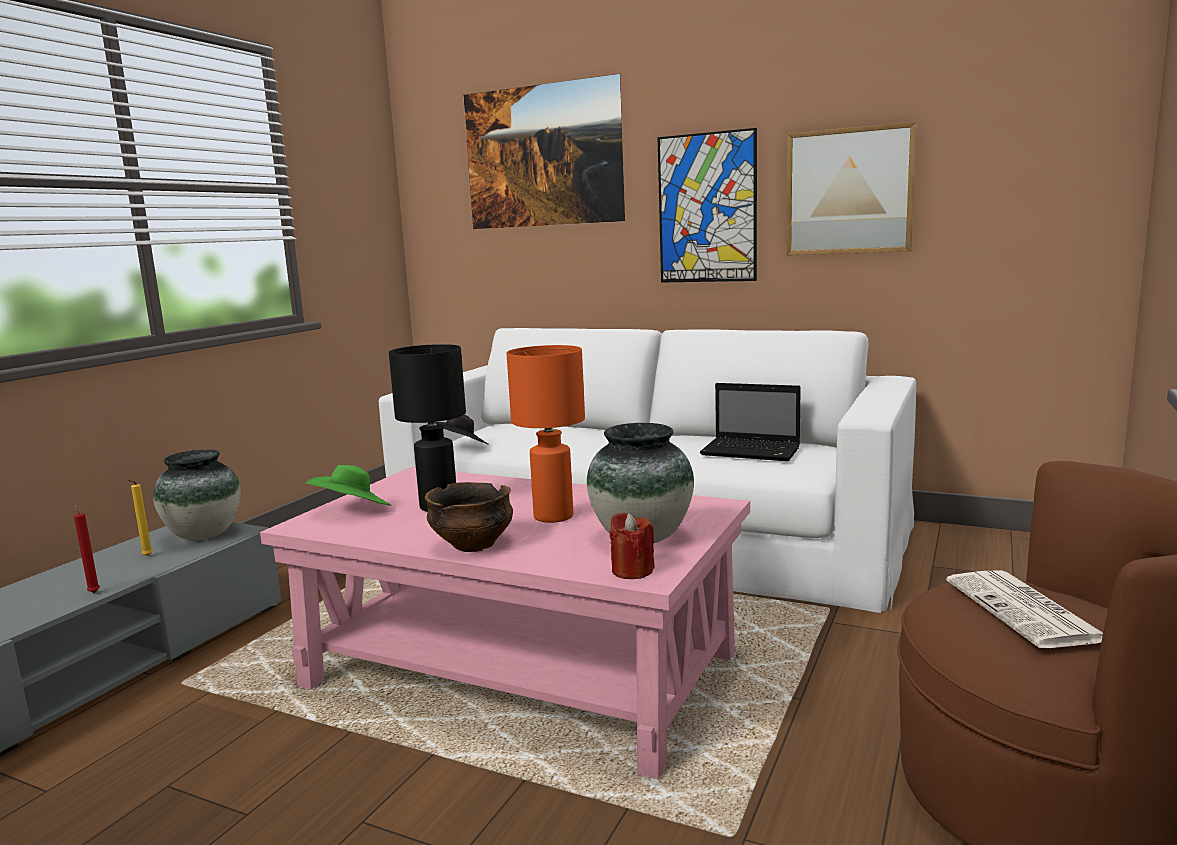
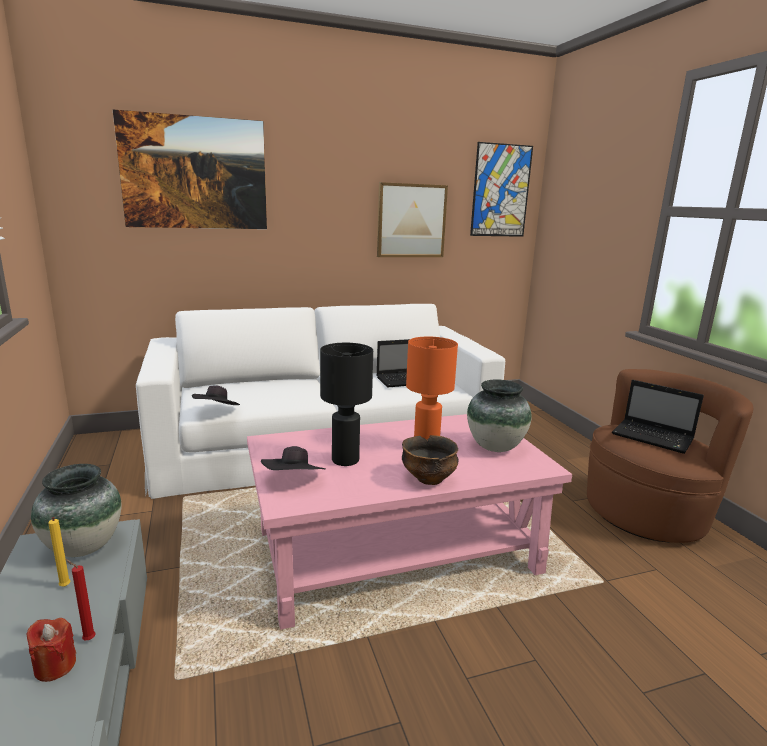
camera: 45 degrees left, 5 degrees up
(352, 511) = (294, 481): green hat -> black hat
(632, 571) = (532, 466): red candle -> red candle (55, 666)
(707, 208) = (326, 224): picture -> picture (501, 191)
(1026, 611) = (654, 438): newspaper -> laptop

